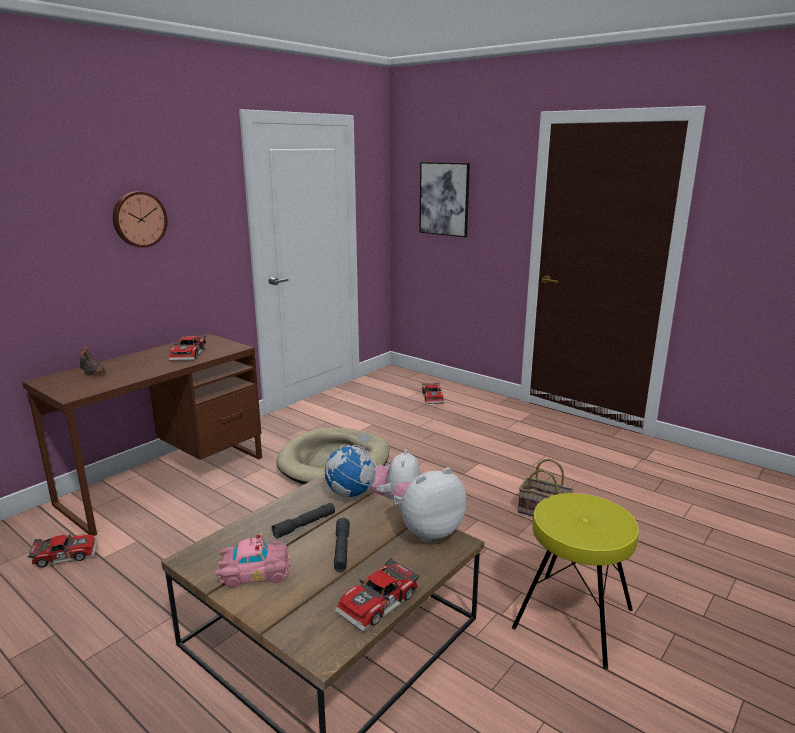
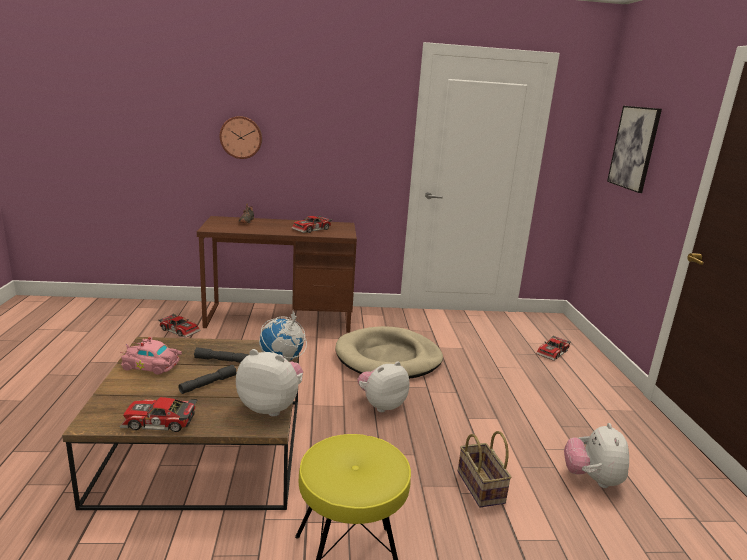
camera: 45 degrees right, 0 degrees up
(139, 219) = (314, 122): wall clock -> wall clock (241, 137)
(253, 572) = (152, 366): pink toy car -> pink toy car turned 150 degrees clockwise
(579, 468) = (592, 479): none -> plush toy

